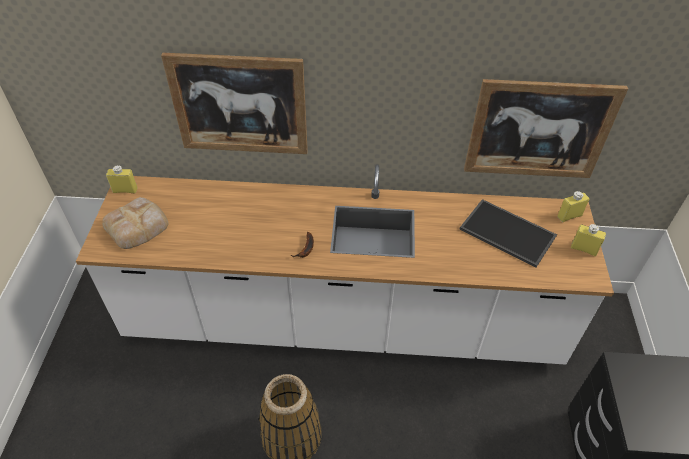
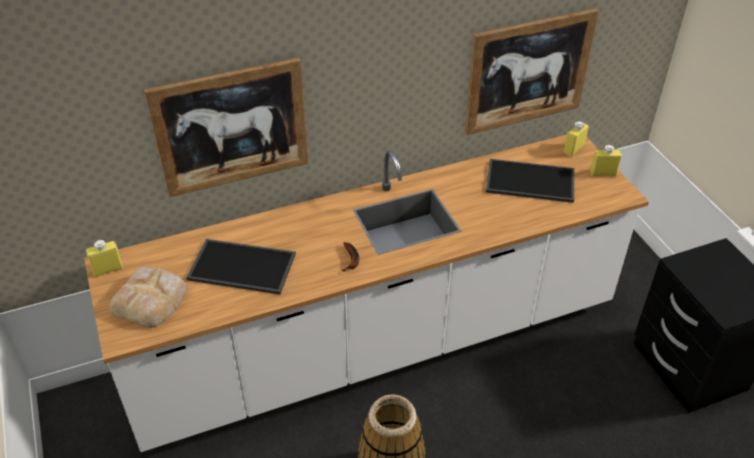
camera: 25 degrees left, 5 degrees down
(217, 224) = (240, 268): none -> tray

